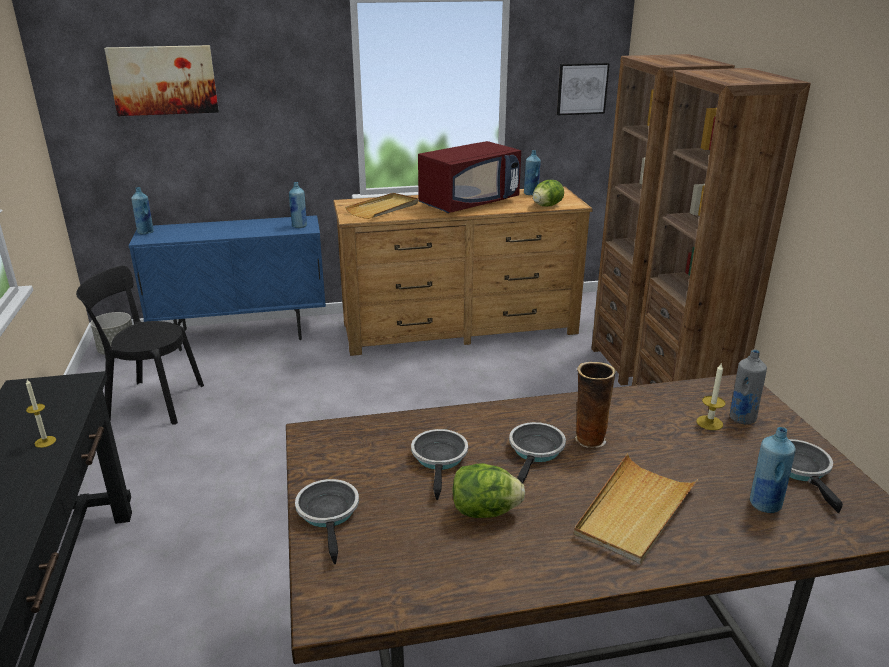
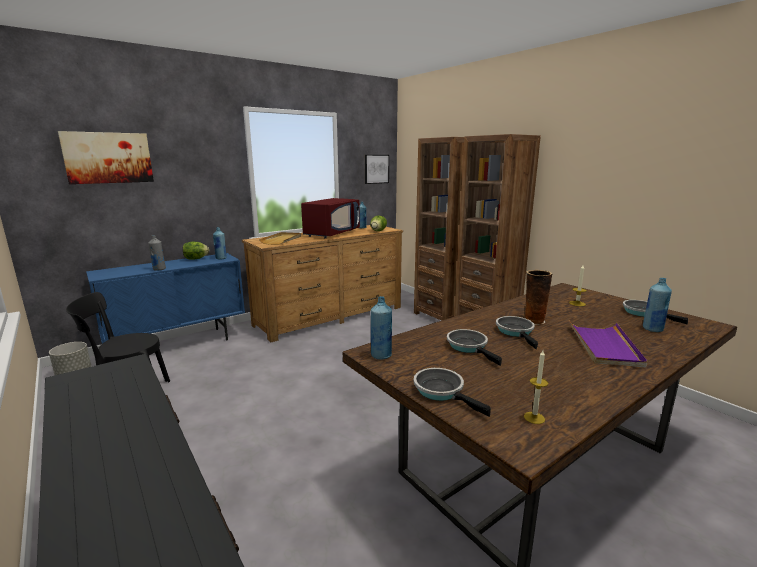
camera: 25 degrees left, 10 degrees down
(45, 442) = (135, 409): candle -> candle (534, 418)
(146, 232) = (97, 273): blue bottle -> blue bottle (381, 355)
(484, 511) = (532, 365): lettuce -> lettuce (196, 259)
(634, 511) = (604, 346): beige tray -> purple tray
(742, 418) = (587, 299): grey bottle -> grey bottle (159, 269)

